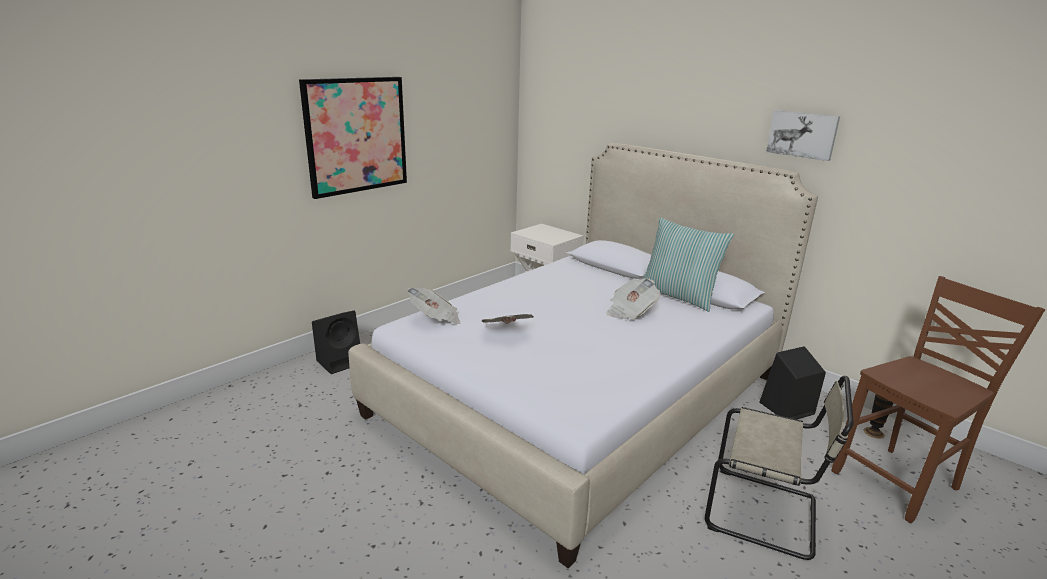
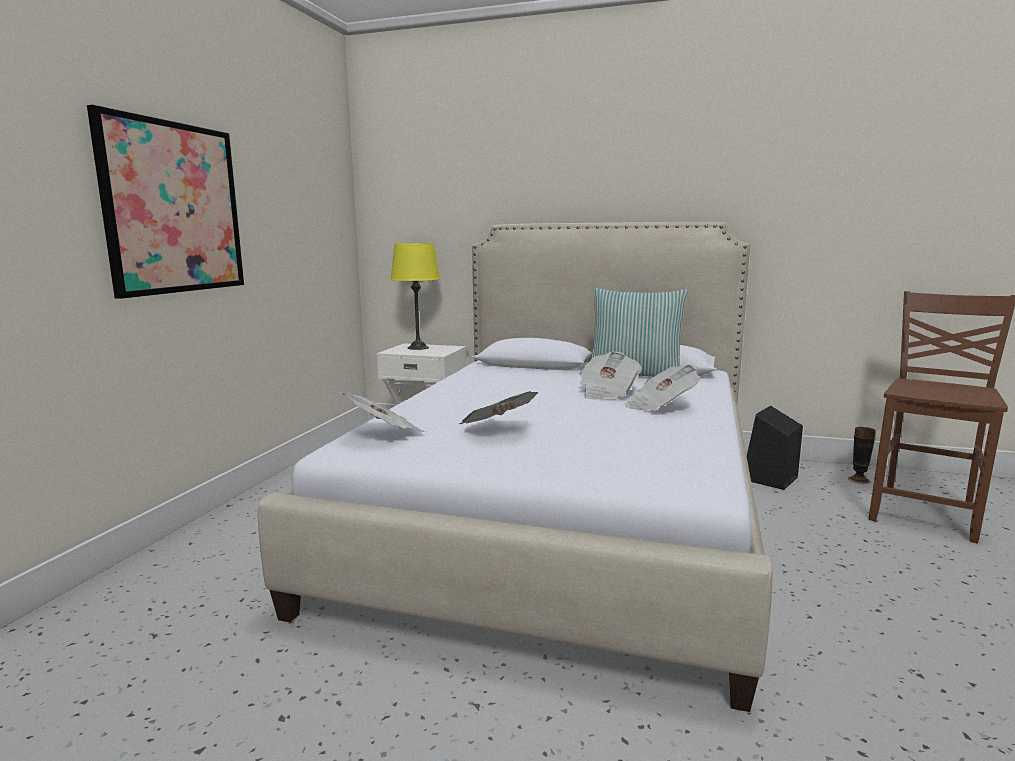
camera: 25 degrees left, 10 degrees down
(340, 361) = (186, 560): black speaker -> none
(545, 231) = (418, 347): none -> yellow table lamp
(651, 336) = (660, 406): none -> newspaper
(766, 513) = (865, 575): beige chair -> none
(802, 134) = (719, 184): picture -> none

